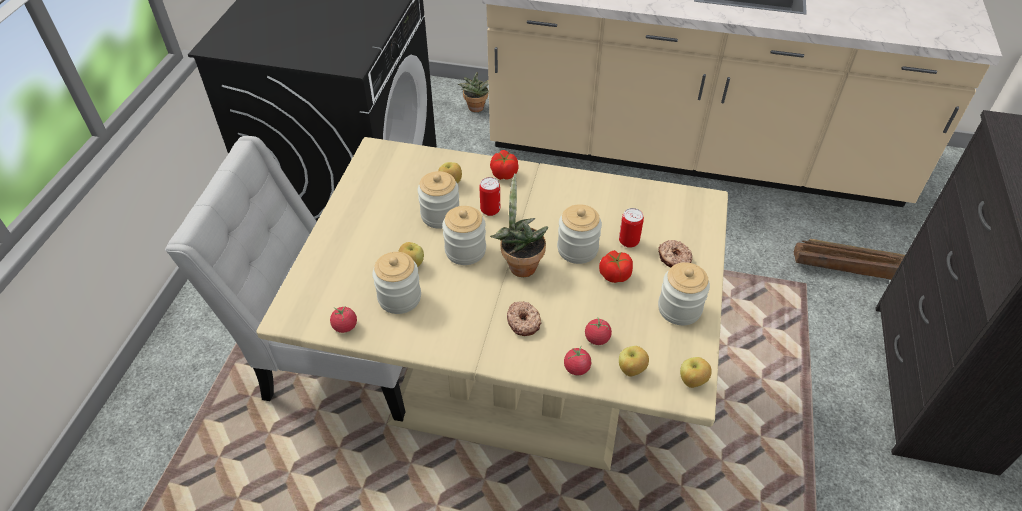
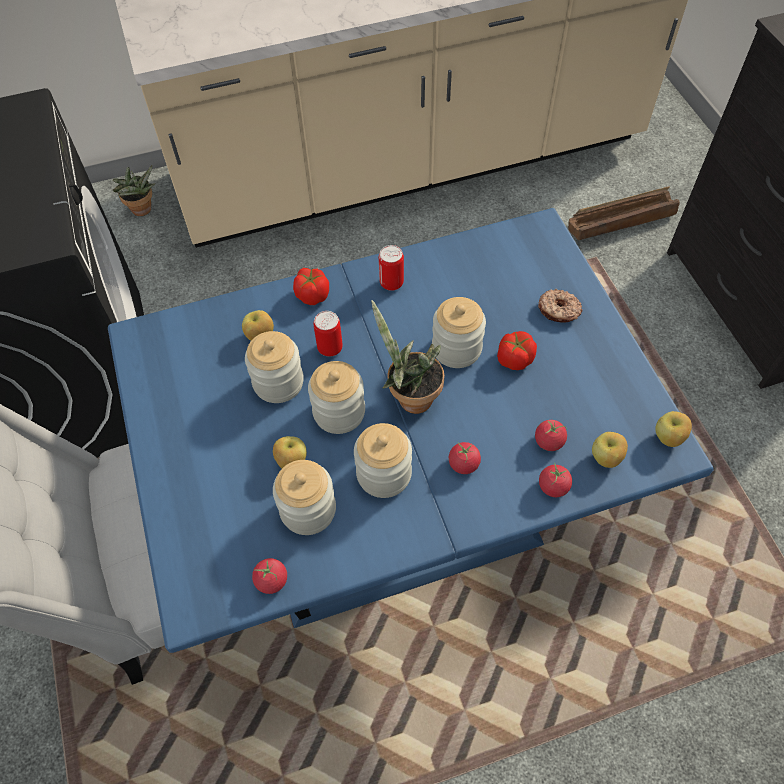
camera: 30 degrees left, 10 degrees up
(511, 388) = (395, 515): beige dining table -> blue dining table
(524, 322) = (463, 464): donut -> tomato
(628, 241) = (501, 313): can -> can (391, 283)
(679, 308) = (602, 364): jar -> jar (384, 474)

